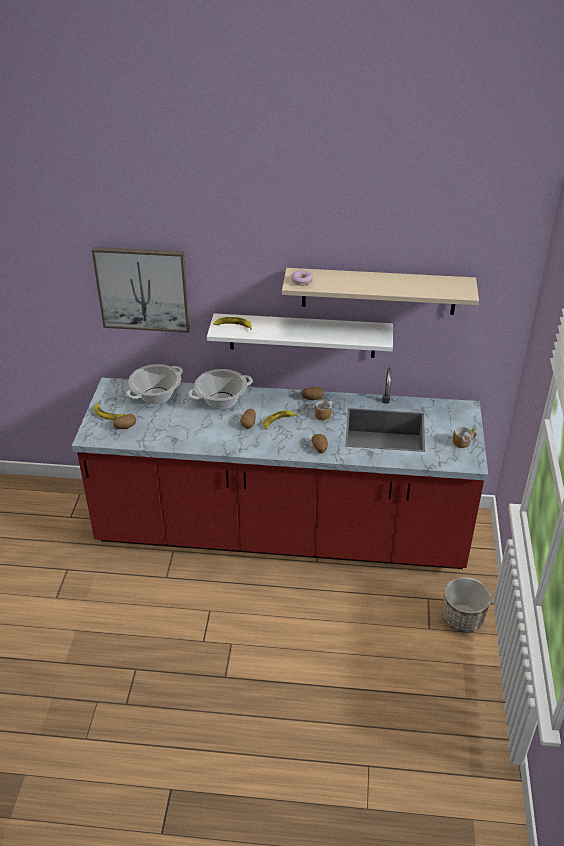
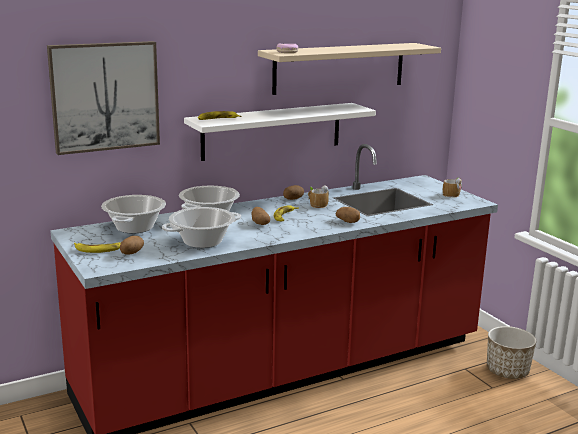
camera: 35 degrees left, 20 degrees down
(184, 432) = (203, 242): none -> cooking pot

